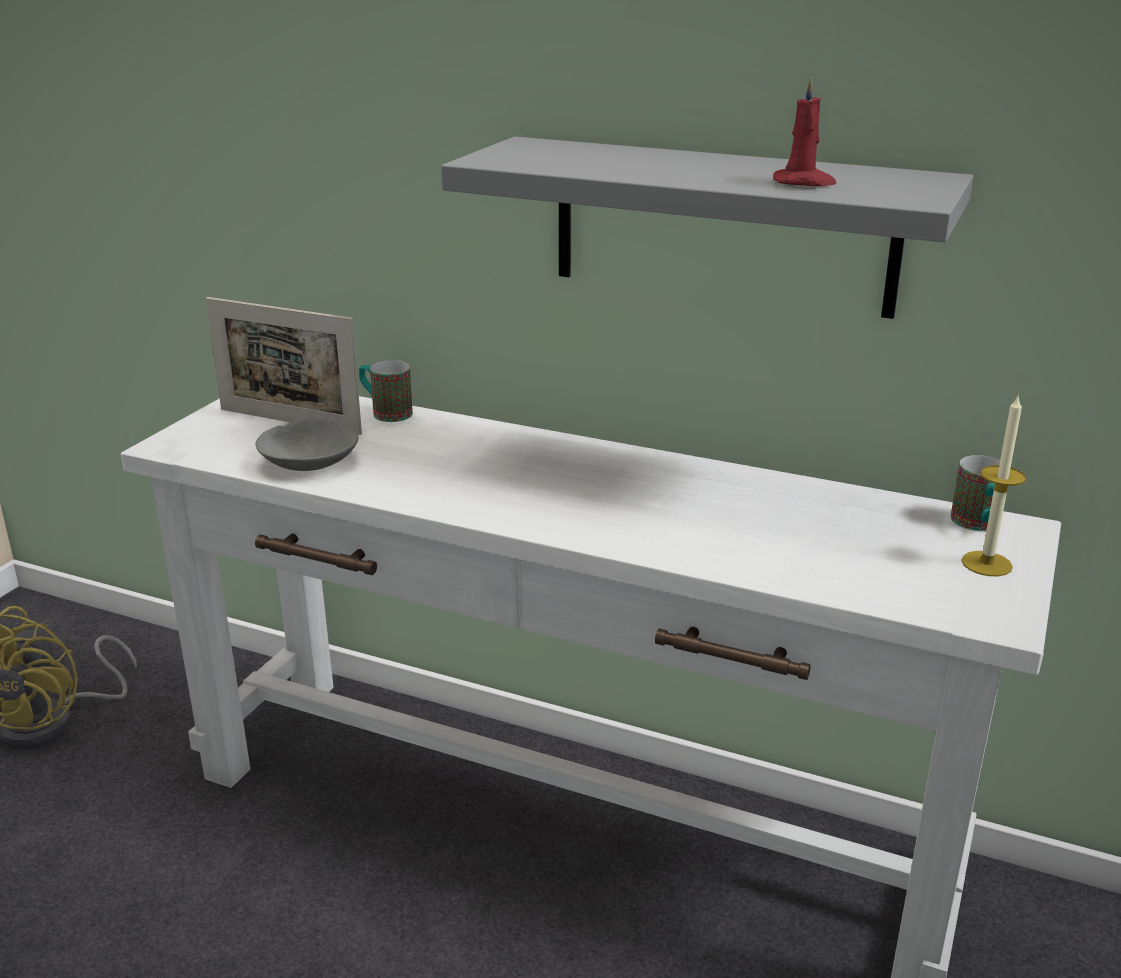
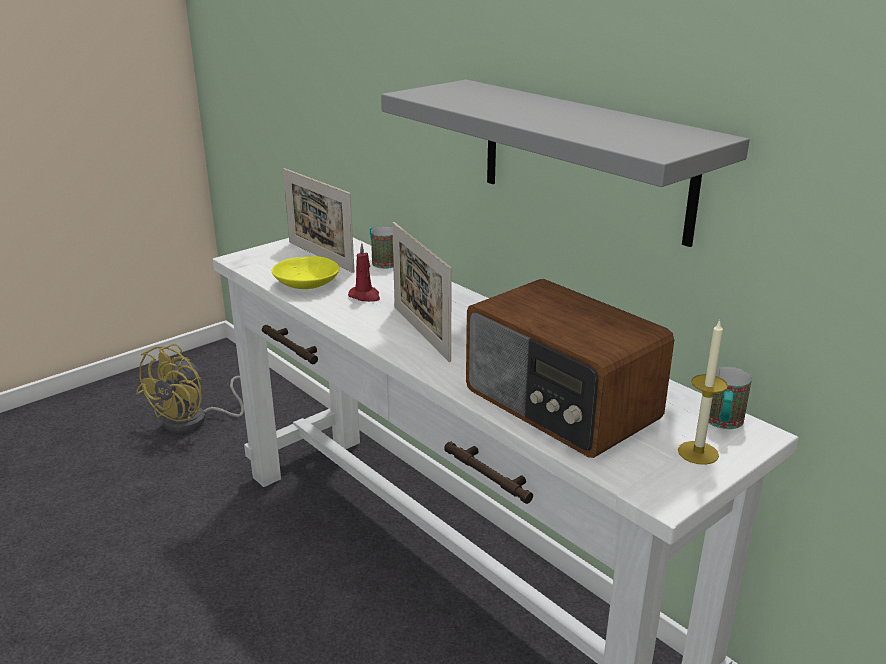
camera: 25 degrees right, 0 degrees up
(309, 461) = (307, 283): grey bowl -> yellow bowl
(536, 496) = (421, 333): none -> picture frame
(792, 547) = (559, 405): none -> radio
(804, 182) = (598, 130): red candle -> red candle (365, 296)

